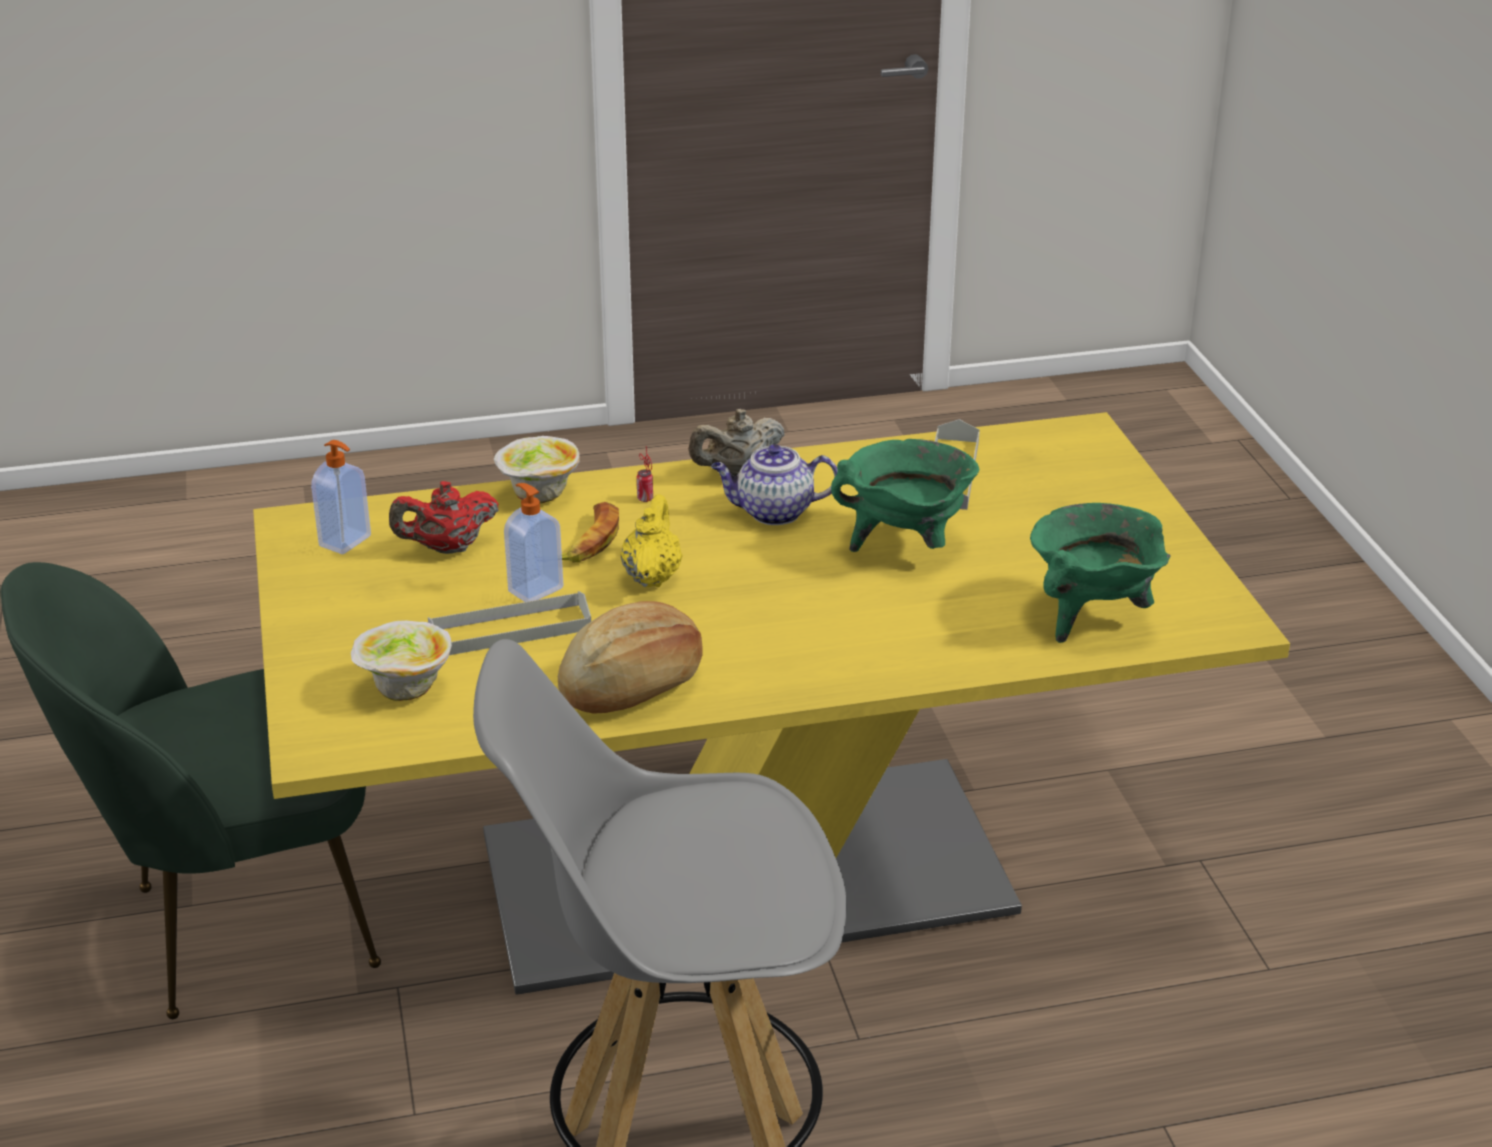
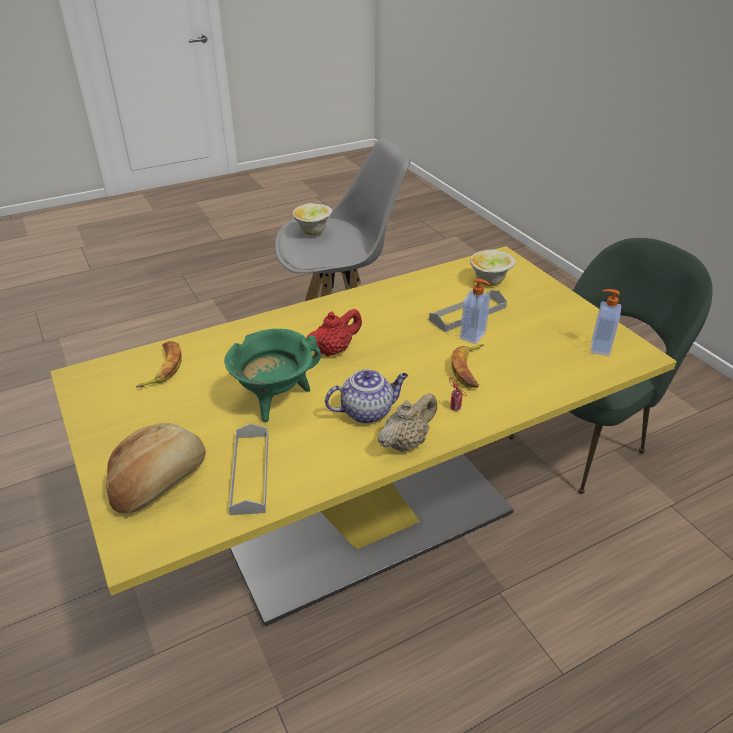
camera: 165 degrees right, 5 degrees up
(447, 548) = (541, 352): red teapot -> red teapot (334, 350)
(538, 495) = (523, 398): bowl -> bowl (313, 232)
(634, 685) = (391, 298): bread -> bread (159, 482)
(652, 576) = (417, 353): yellow teapot -> none
(1091, 616) = (162, 368): green cooking pot -> banana

